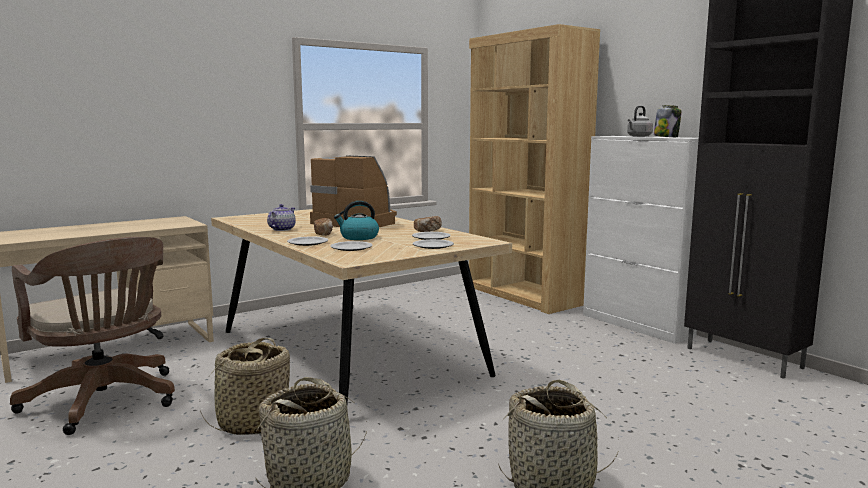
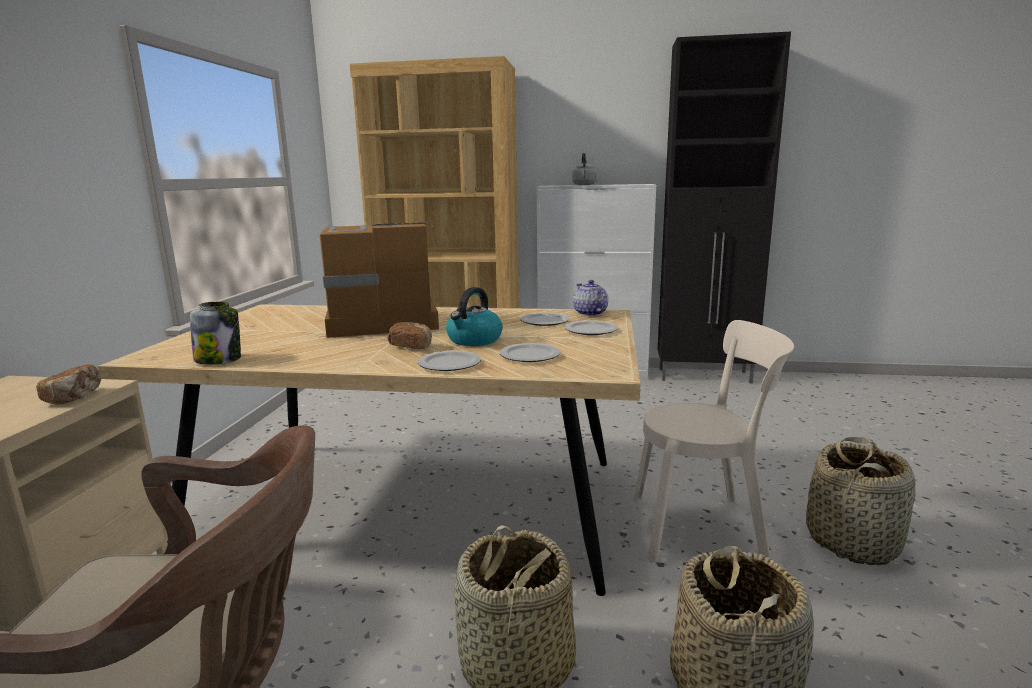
camera: 45 degrees left, 5 degrees up
(281, 229) = (323, 355): teapot -> teapot (590, 313)
(428, 230) = (505, 314): bread -> bread (75, 397)
(468, 428) = (703, 528): none -> beige chair
(666, 137) = (618, 184): jar -> jar (219, 360)

